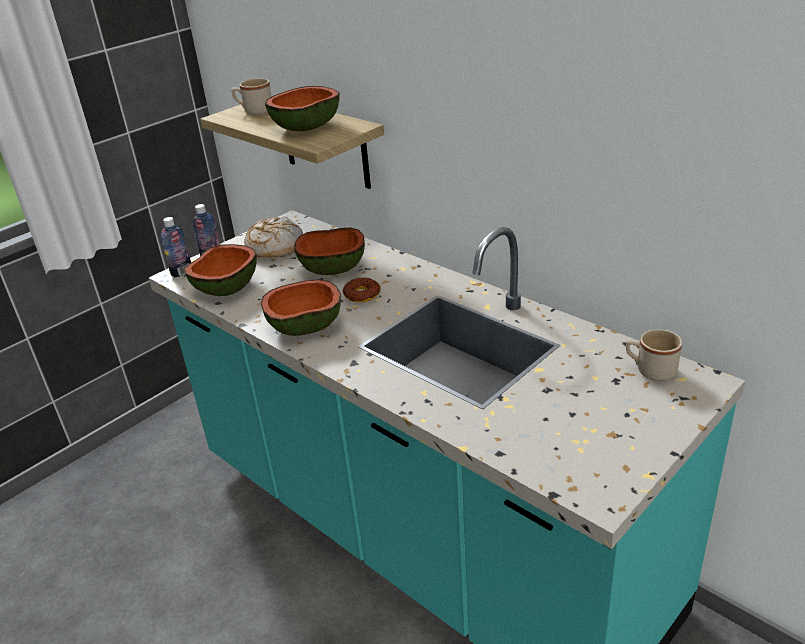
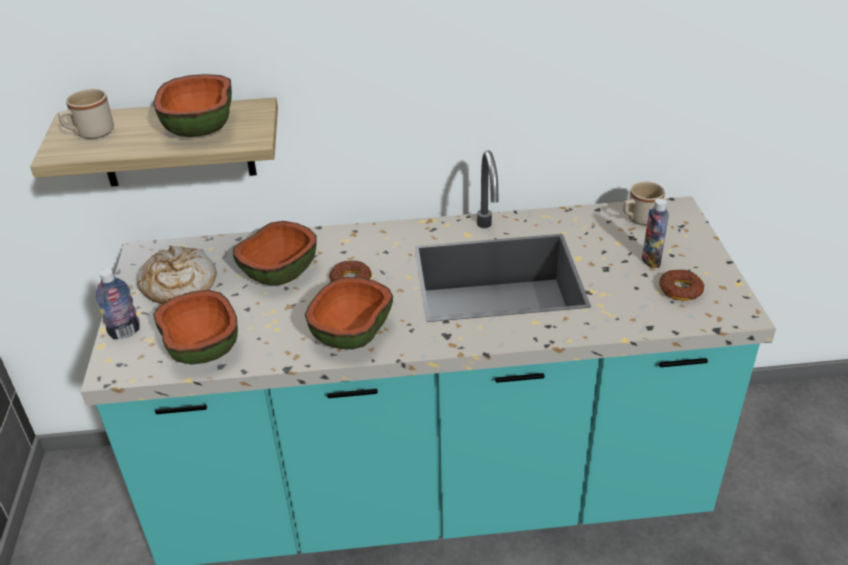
camera: 50 degrees left, 5 degrees up
(182, 272) = (115, 364): bottle -> bottle (651, 260)
(580, 444) = (680, 290): none -> donut

